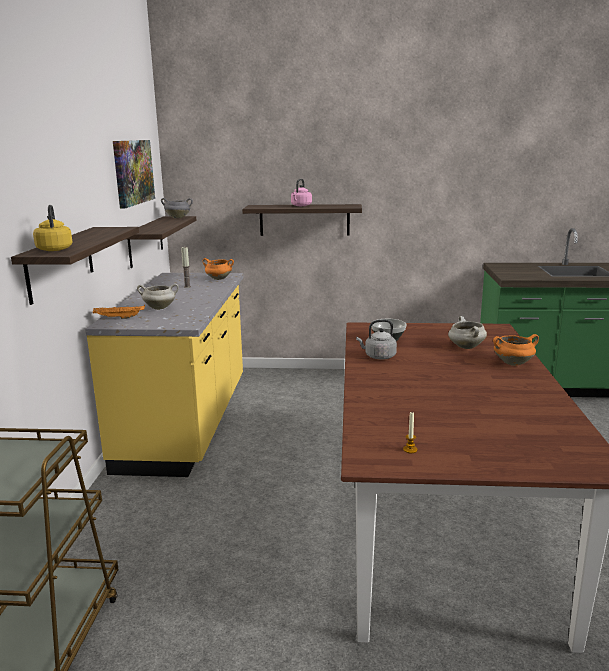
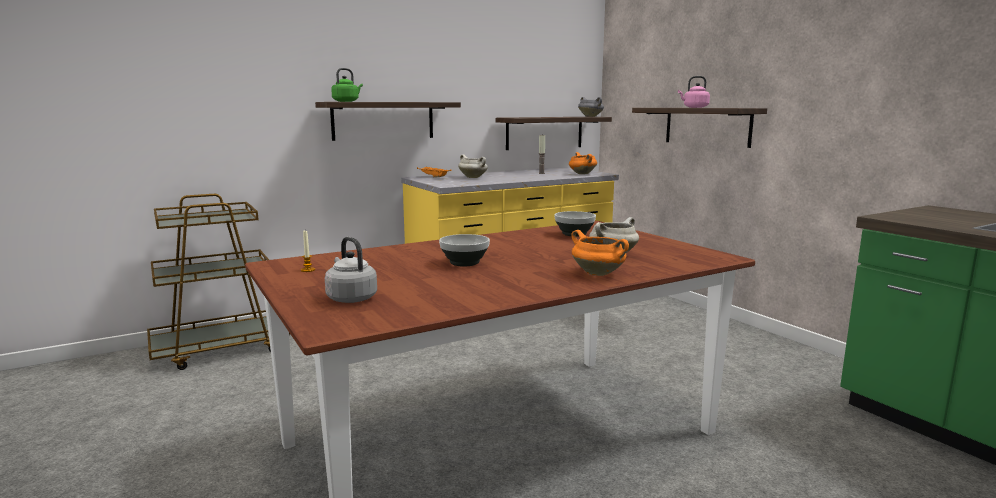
camera: 55 degrees right, 5 degrees down
(54, 249) = (347, 101): yellow kettle -> green kettle
(133, 172) = (532, 67): picture -> none
(378, 357) = (517, 238): grey kettle -> grey kettle (350, 298)
(444, 390) = (464, 263): none -> bowl

